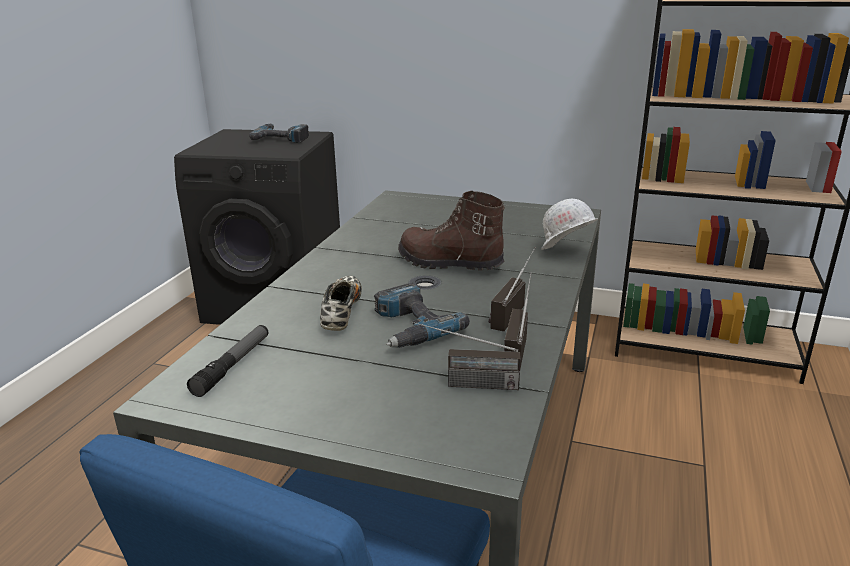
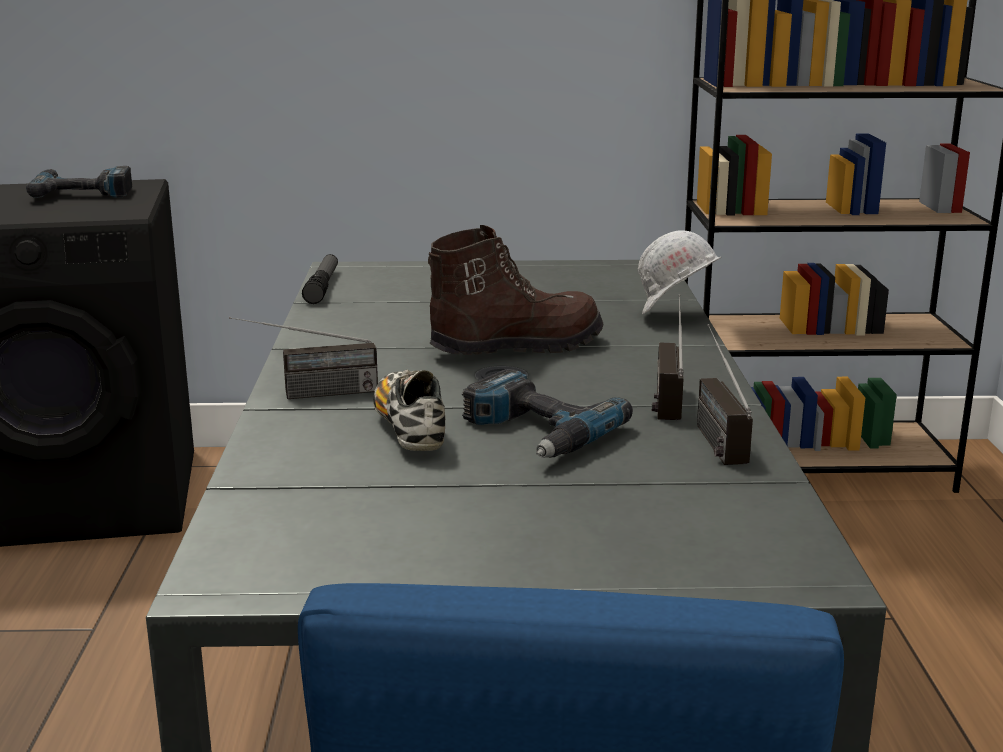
camera: 20 degrees left, 5 degrees down
(233, 365) = (298, 521): flashlight -> flashlight (322, 286)
(449, 263) = (515, 347): brown boot -> brown boot turned 150 degrees clockwise
(464, 383) = (686, 489): radio -> radio (307, 394)

